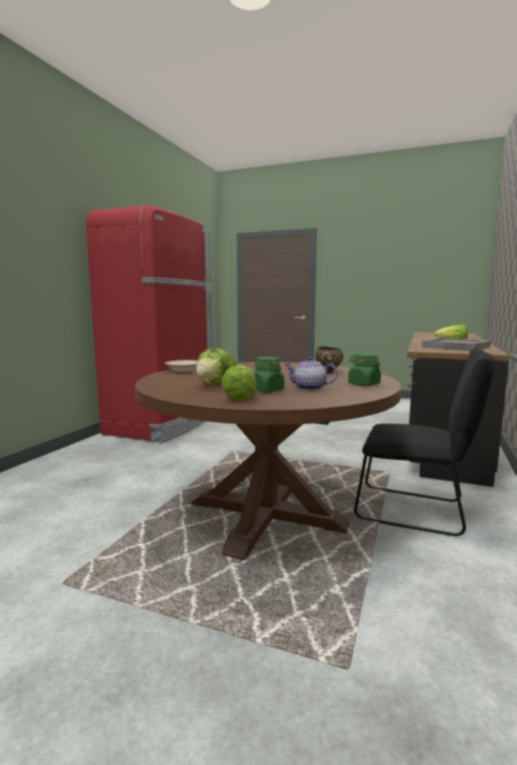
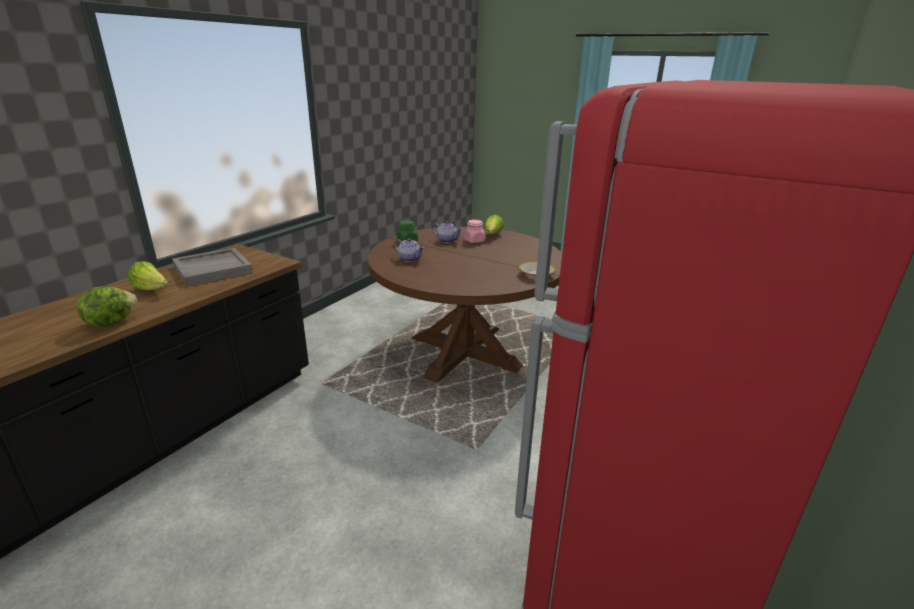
camera: 170 degrees left, 15 degrees up
(216, 385) = (505, 248): lettuce -> lettuce (110, 322)
(267, 390) = (474, 241): green jar -> pink jar
(329, 373) = (410, 259): brown bowl -> teapot
(415, 511) = (354, 343): black chair -> none

